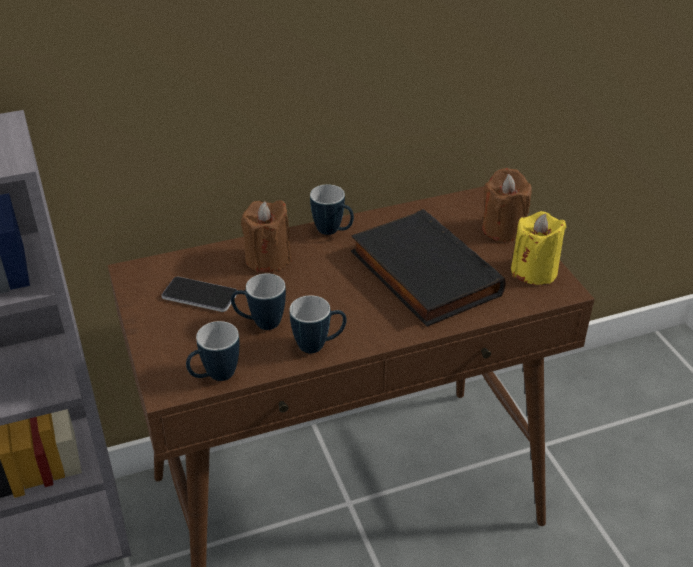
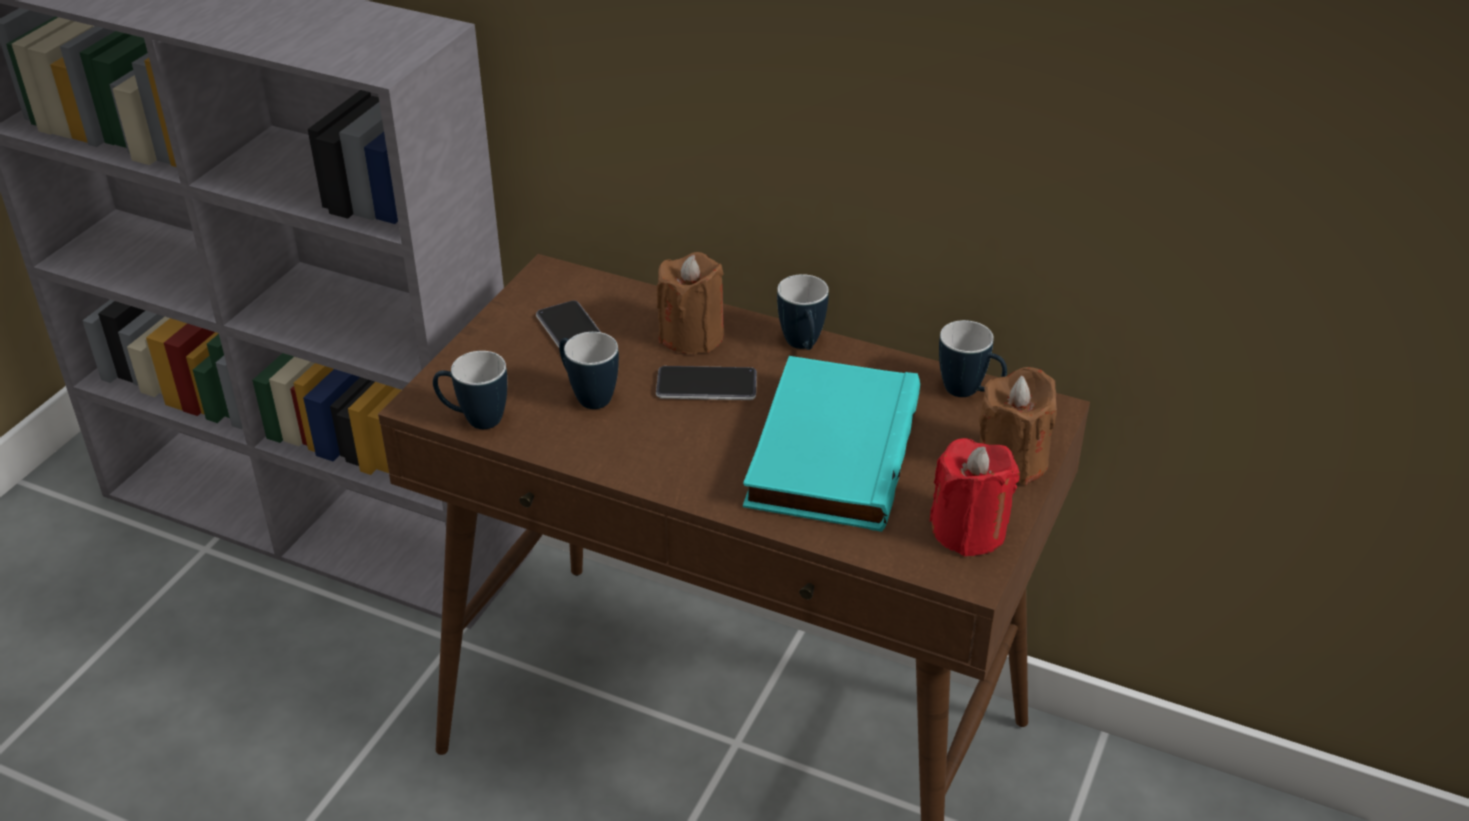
camera: 45 degrees right, 0 degrees up
(315, 279) = (706, 385): none -> phone
(318, 345) = (608, 453): mug -> mug (969, 393)
(421, 274) = (828, 450): black book -> turquoise book
(534, 271) = (969, 530): yellow candle -> red candle

